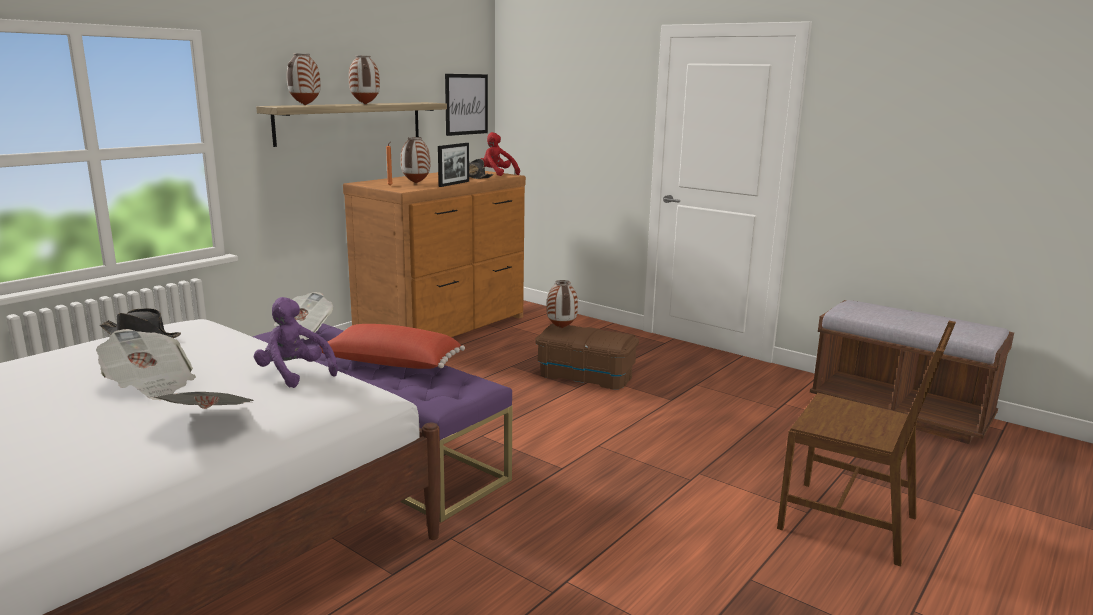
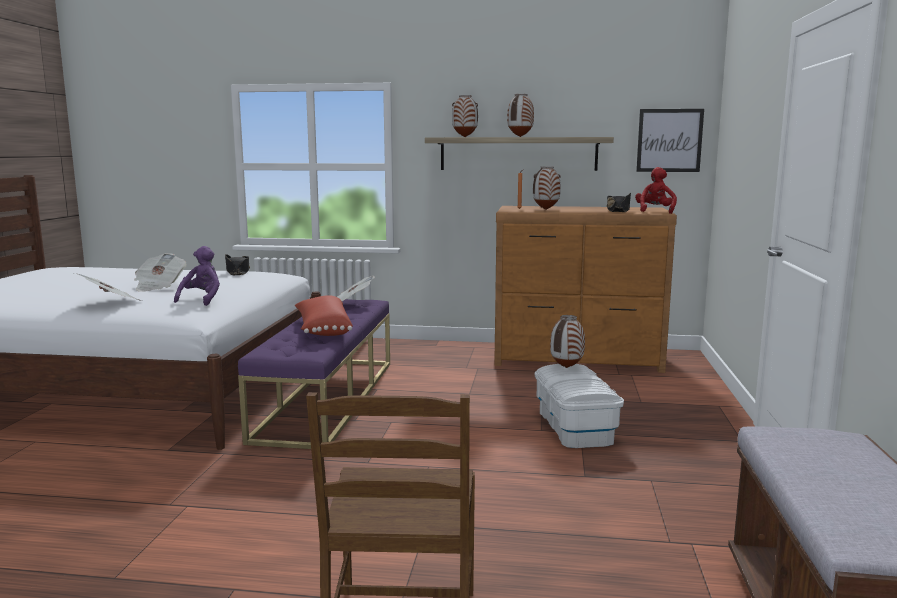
camera: 60 degrees right, 5 degrees down
(454, 184) = (569, 212): picture frame -> none
(585, 375) = (574, 427): brown storage box -> white storage box

